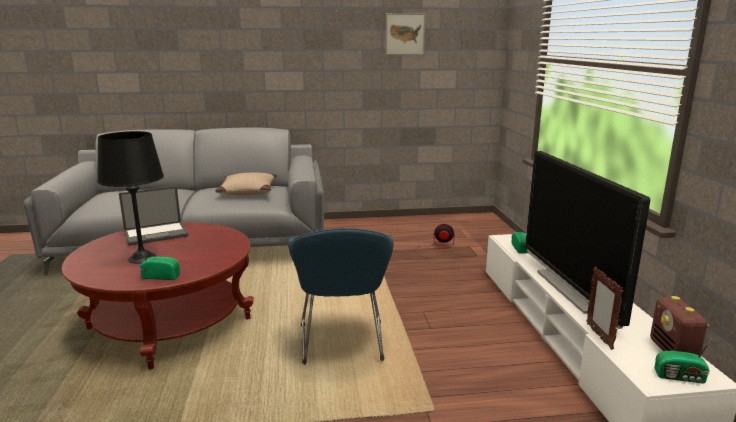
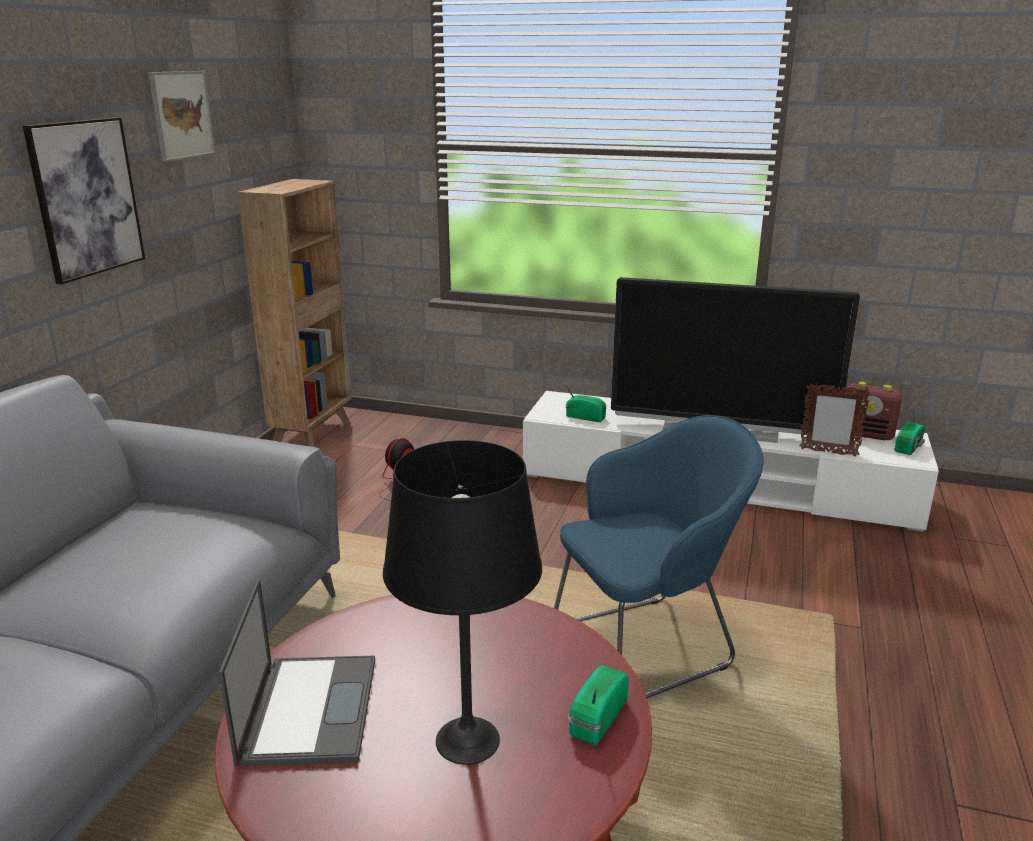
camera: 65 degrees left, 5 degrees up
(247, 191) = (144, 544): beige pillow -> none
(334, 65) = (86, 198): none -> picture
(342, 345) = (648, 646): blue armchair -> blue armchair turned 45 degrees counterclockwise
(457, 218) = (313, 434): none -> brown bookcase

